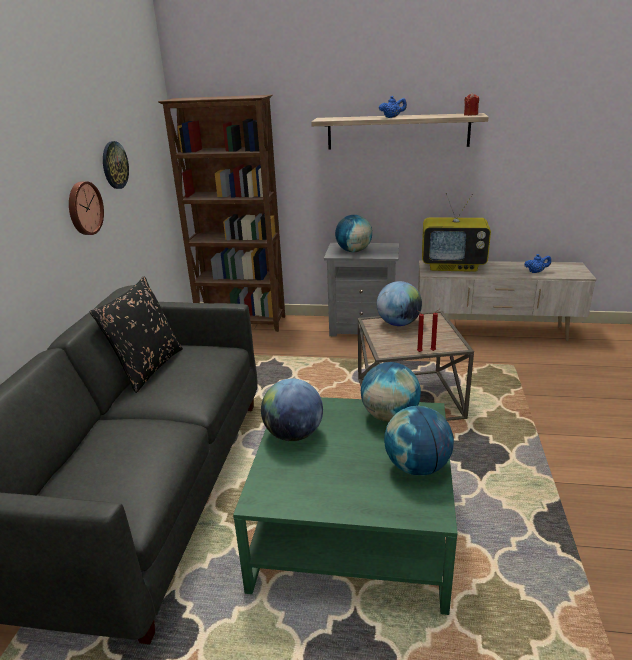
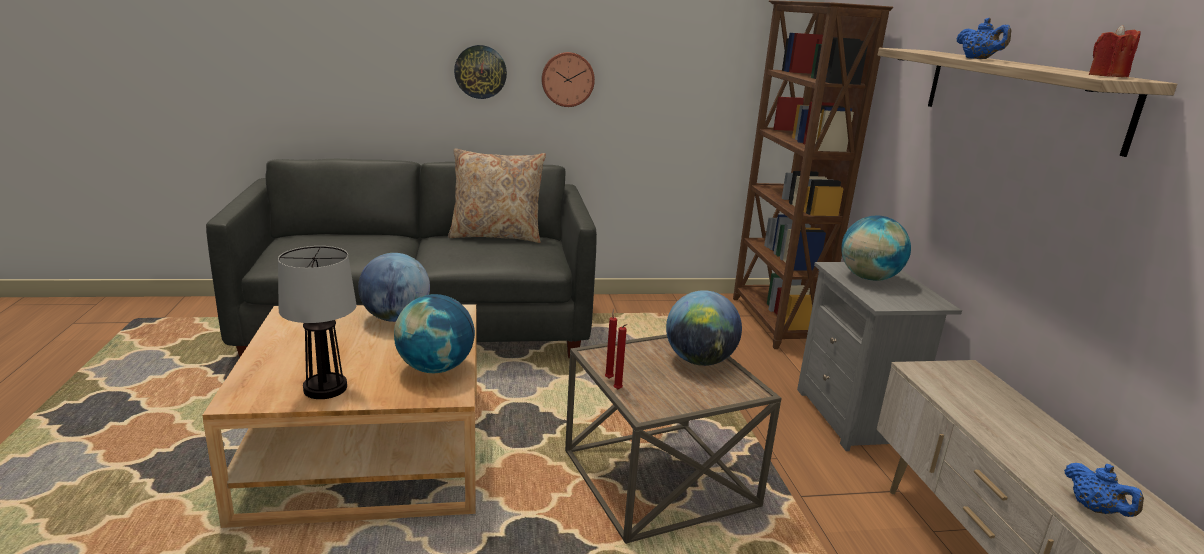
camera: 70 degrees right, 5 degrees down
(114, 165) = (646, 53): wall clock -> wall clock (480, 72)
(147, 367) = (496, 235): black pillow -> beige pillow
(353, 527) = (369, 450): green coffee table -> beige coffee table
(417, 467) = (326, 388): globe -> table lamp
(453, 266) = (988, 395): television -> none

